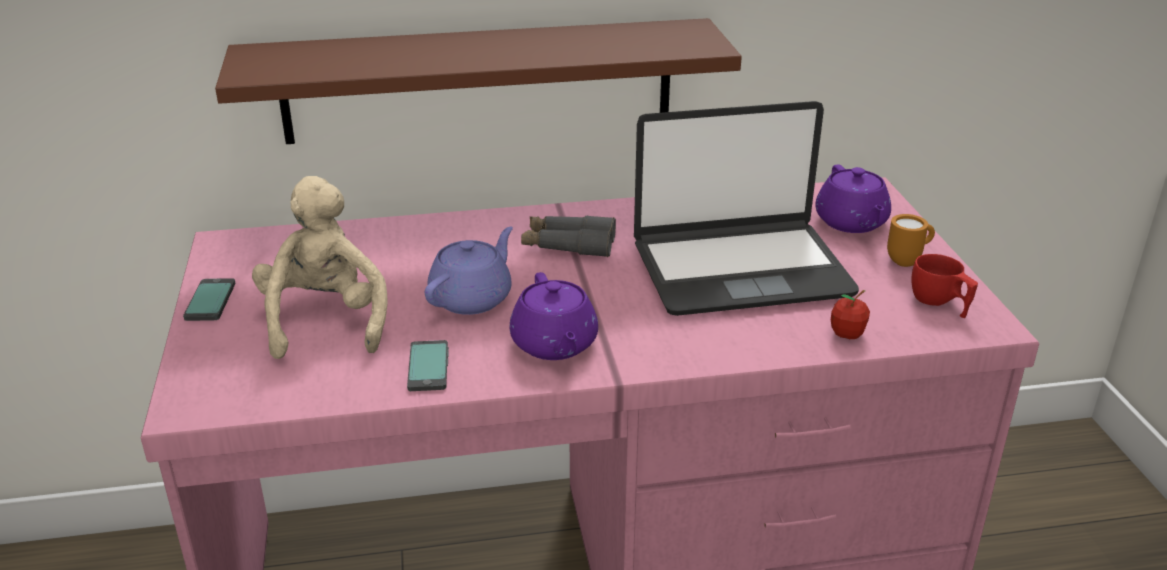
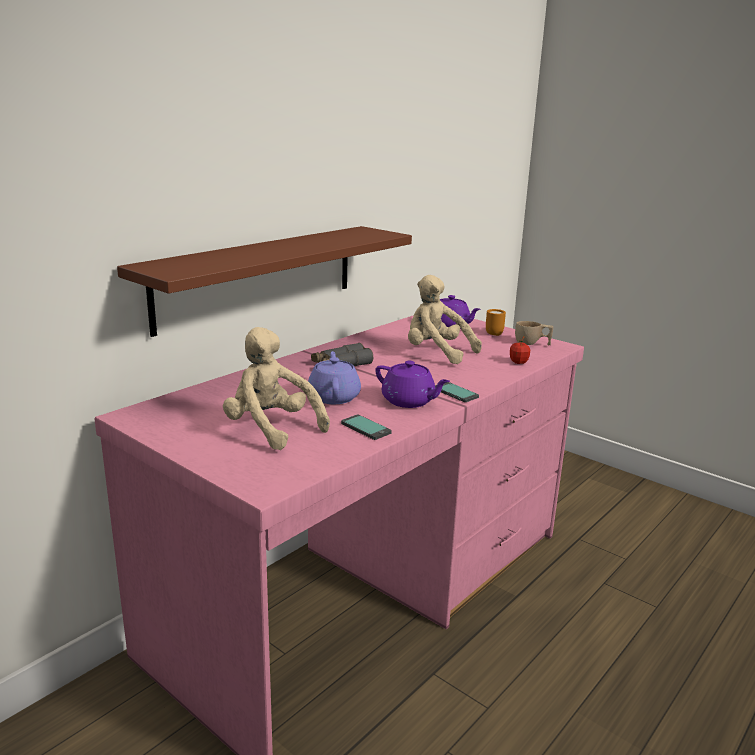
camera: 40 degrees left, 10 degrees down
(210, 301) = (177, 442): phone -> phone (455, 393)
(740, 269) = (436, 353): laptop -> beige plush toy
(940, 304) = (532, 344): red cup -> beige cup

